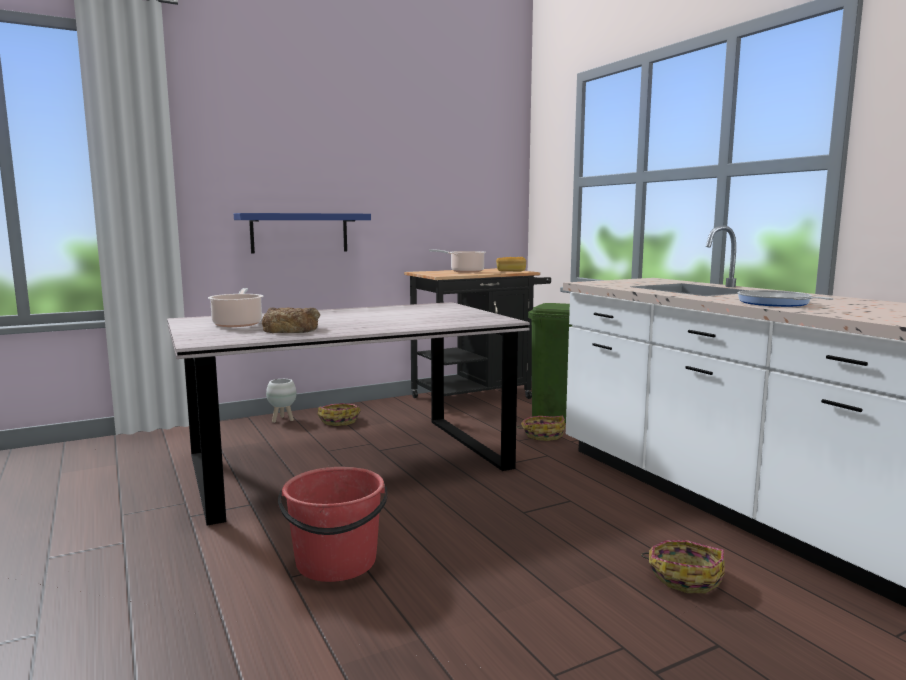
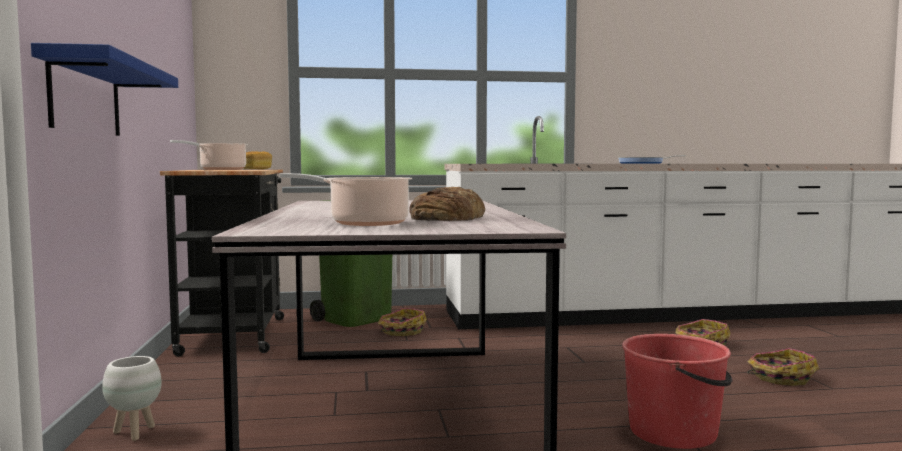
camera: 70 degrees left, 5 degrees down
(339, 420) = (208, 399): basket -> basket (780, 378)

